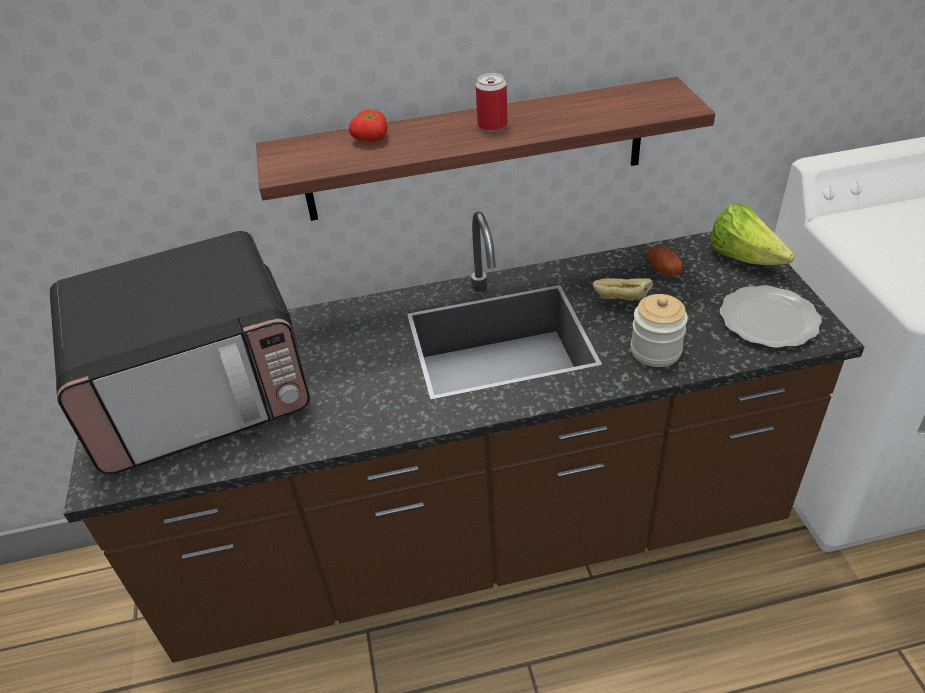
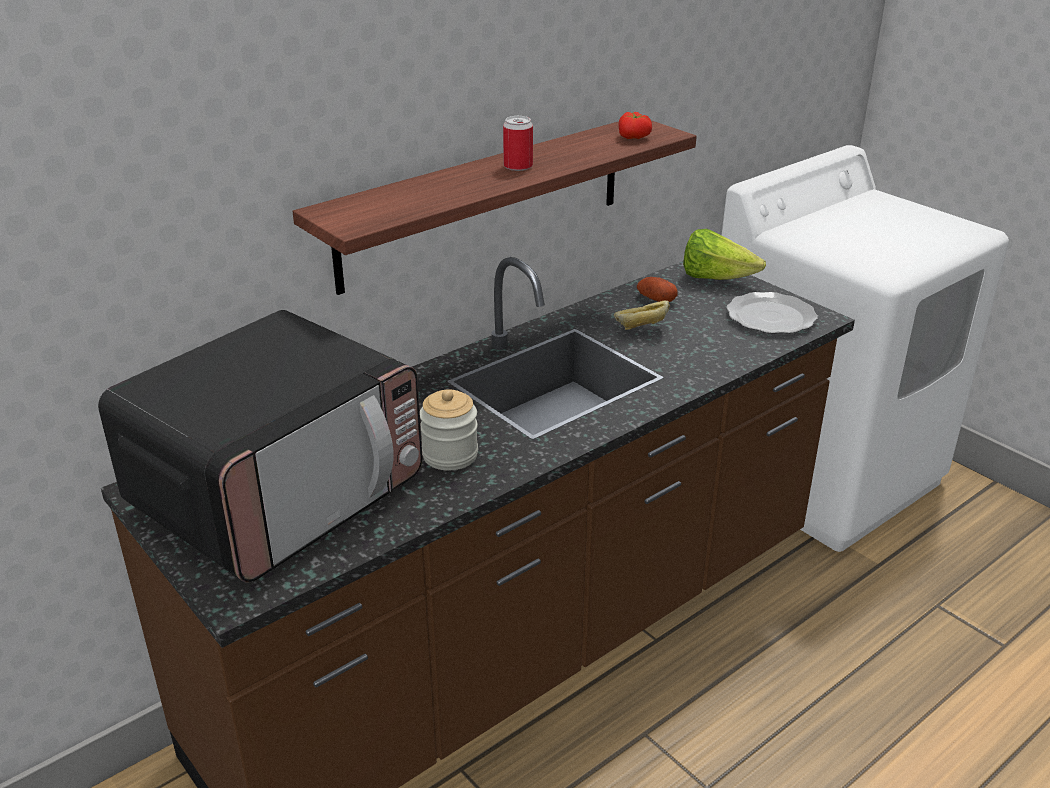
camera: 30 degrees left, 10 degrees down
(372, 138) = (413, 190): tomato -> tomato (634, 137)
(655, 351) = (700, 357): jar -> jar (450, 455)

